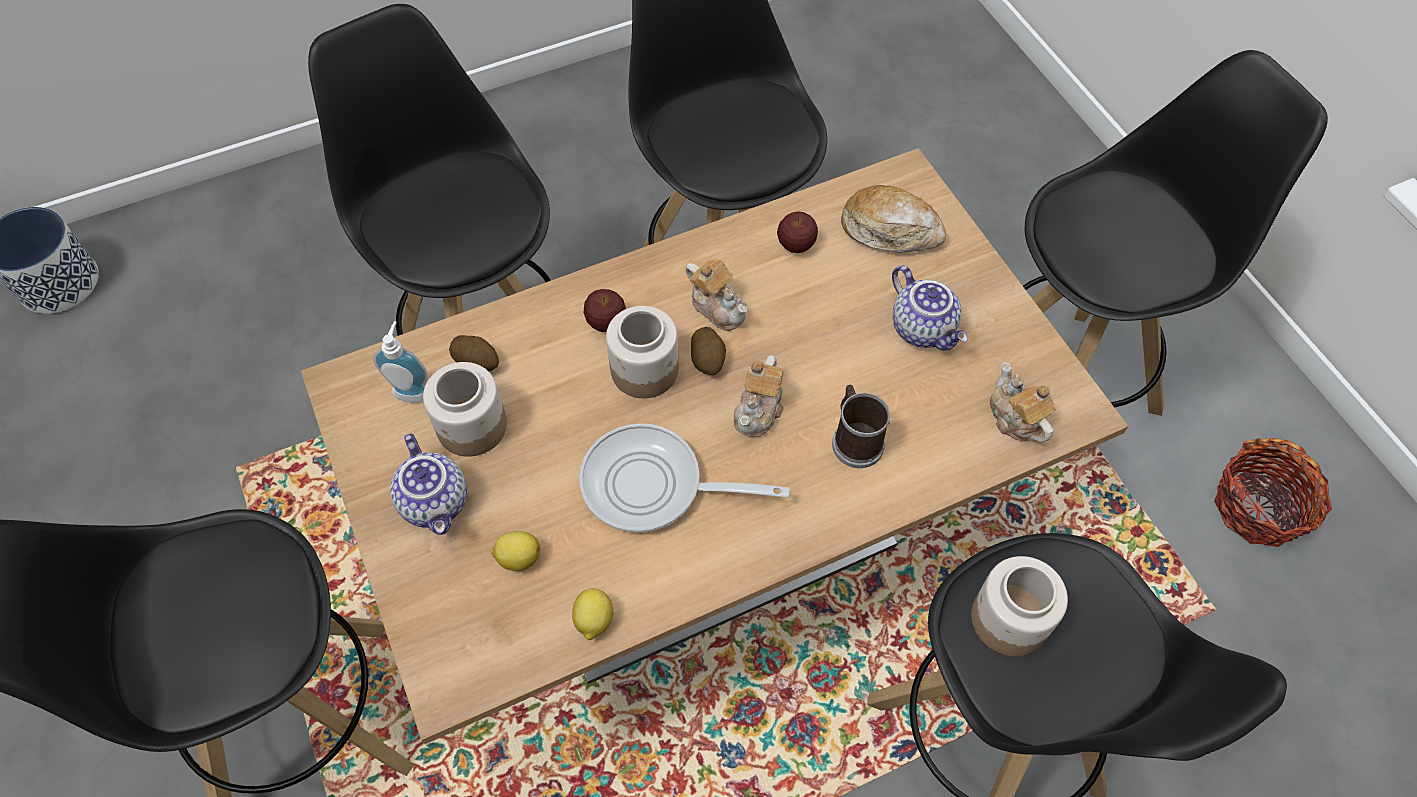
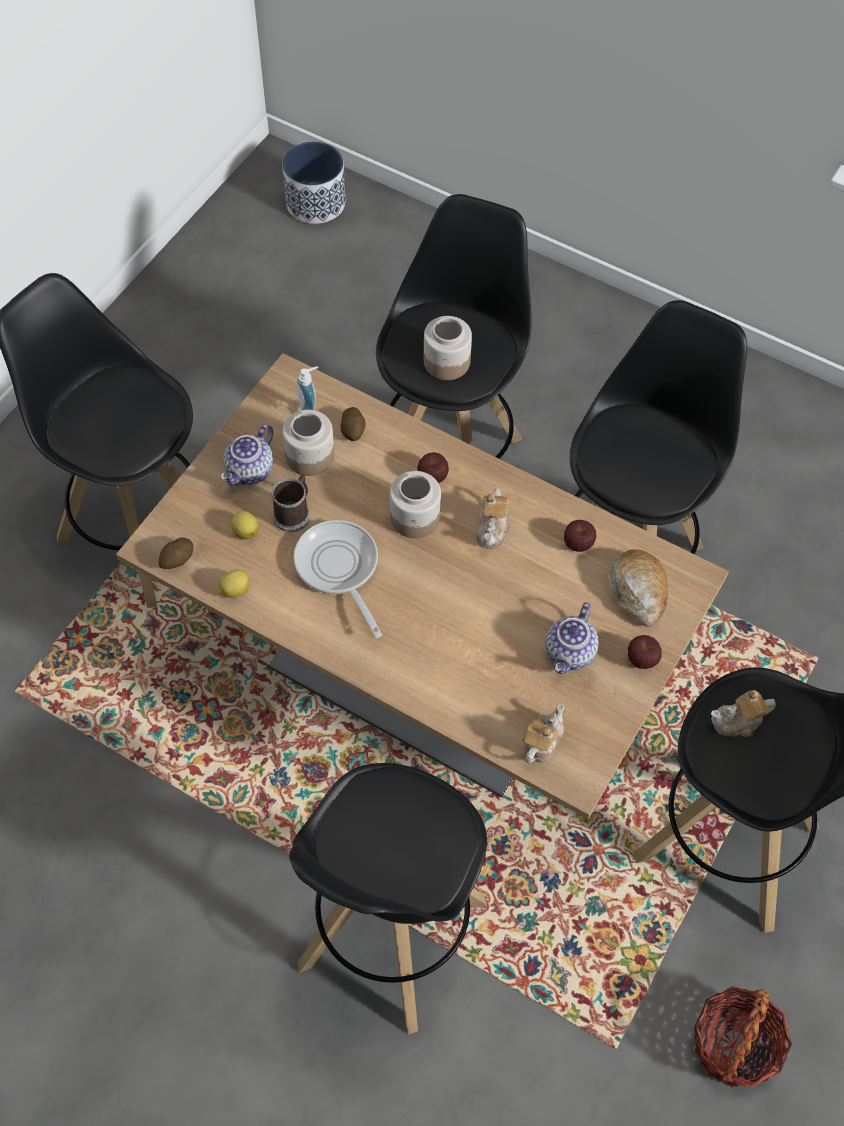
camera: 55 degrees right, 0 degrees up
(708, 360) = (448, 546): potato -> potato (177, 560)
(759, 410) = (434, 594): teapot -> teapot (738, 722)
(855, 439) = (453, 658): mug -> mug (294, 513)
(972, 273) = (642, 659): none -> apple
(1008, 620) = (389, 808): jar -> jar (446, 362)

